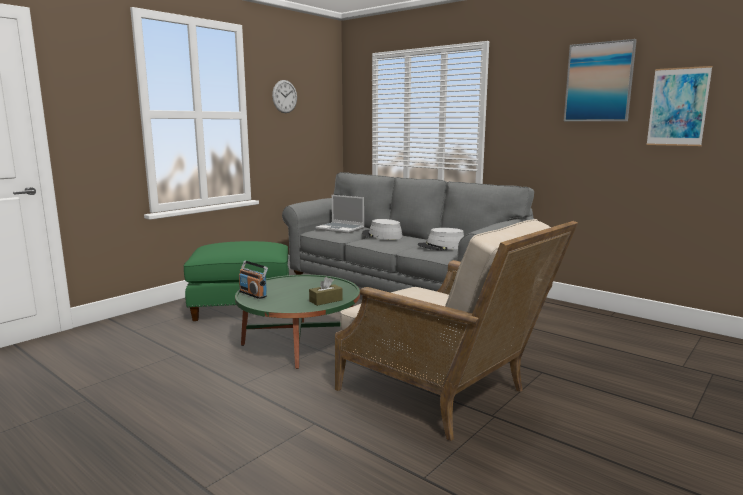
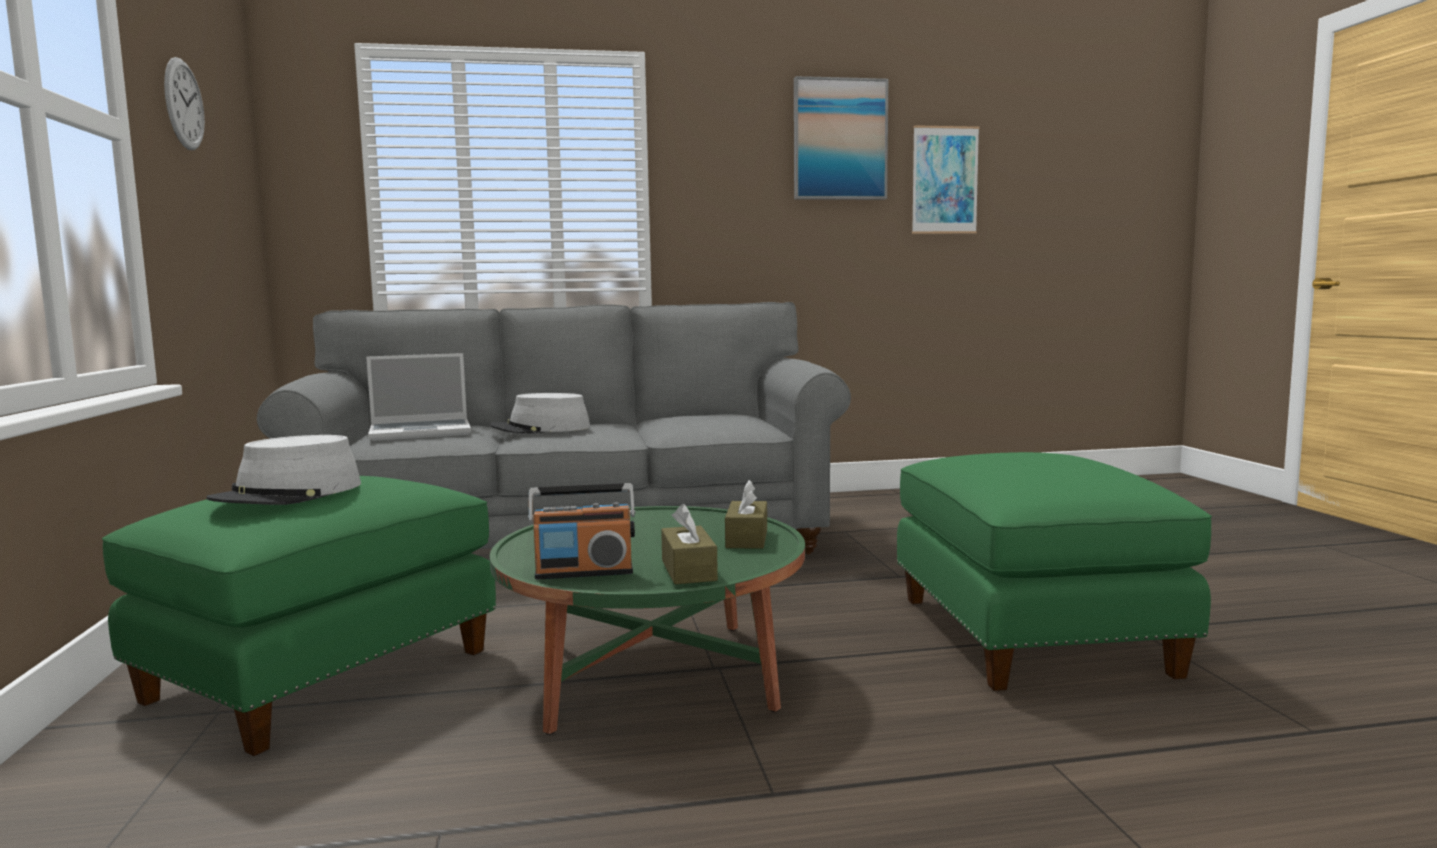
camera: 50 degrees left, 5 degrees down
(272, 303) = (688, 570): none -> brown tissue box
(442, 246) = (707, 421): grey hat -> grey hat (289, 494)
(444, 394) = (1034, 635): beige armchair -> green ottoman

